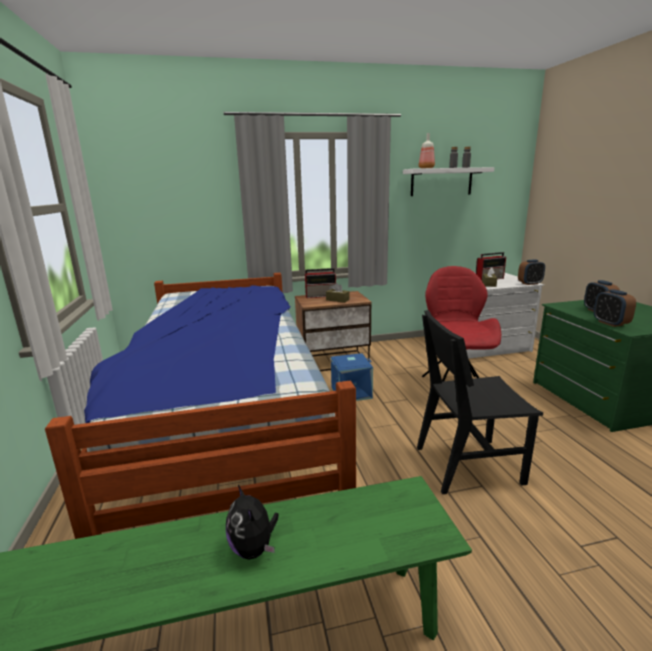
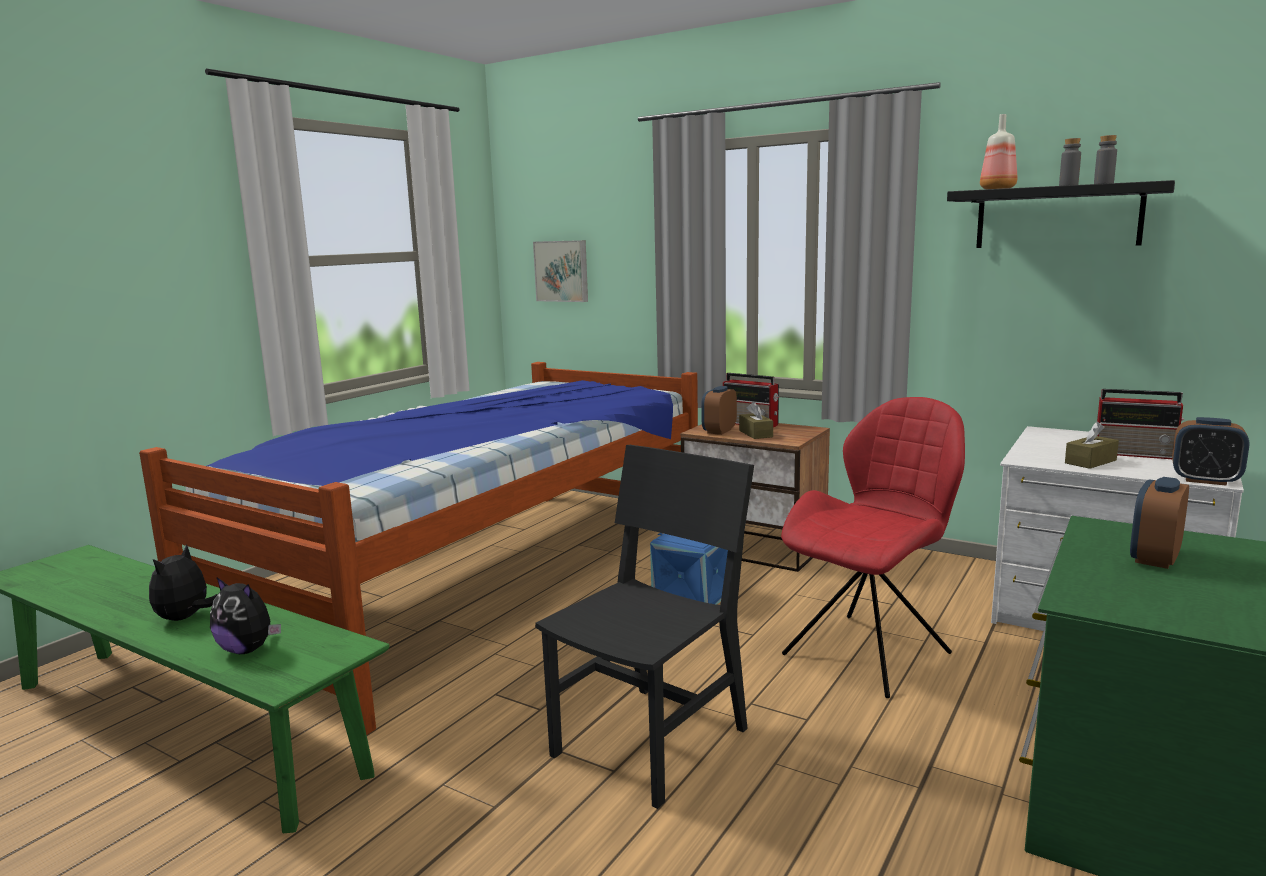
camera: 45 degrees right, 5 degrees down
(158, 216) = (562, 271): none -> picture
(361, 533) = (248, 649): none -> plush toy
(441, 182) = (1057, 217): white shelf -> black shelf
(467, 464) = (651, 742): black chair -> black chair turned 90 degrees clockwise
(610, 323) = (1087, 580): alarm clock -> alarm clock (719, 431)

